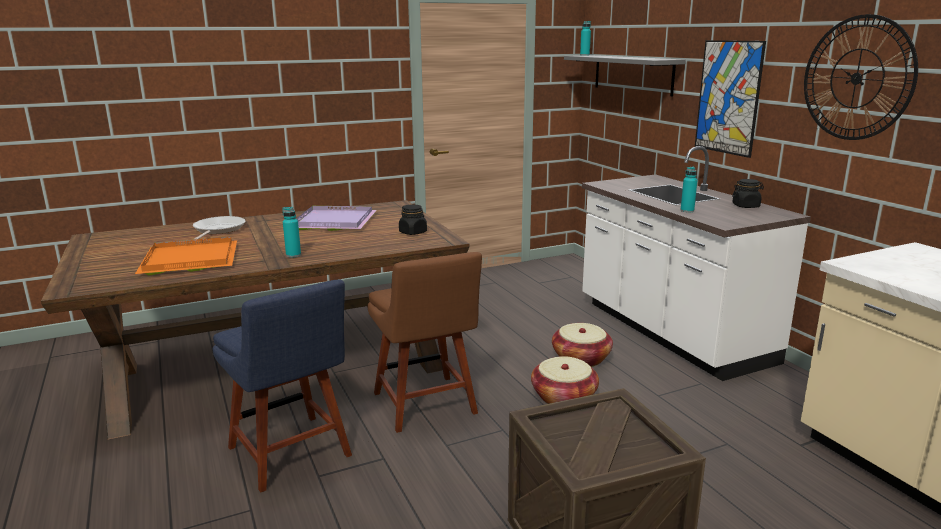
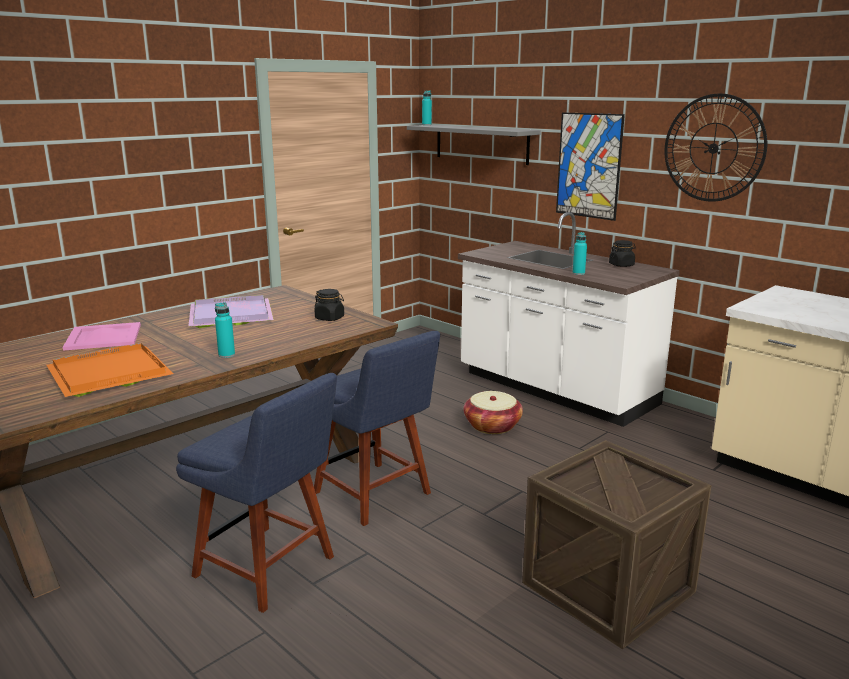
camera: 20 degrees left, 0 degrees up
(218, 230) = (103, 337): frying pan -> pink tray
(426, 406) = (375, 495): brown chair -> blue chair
(564, 397) = (500, 464): basket -> none

